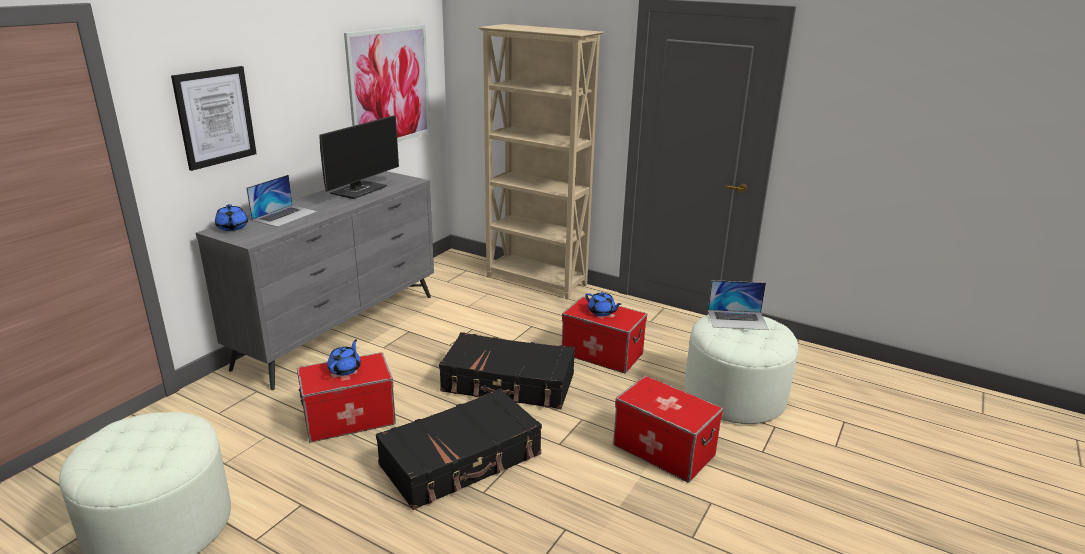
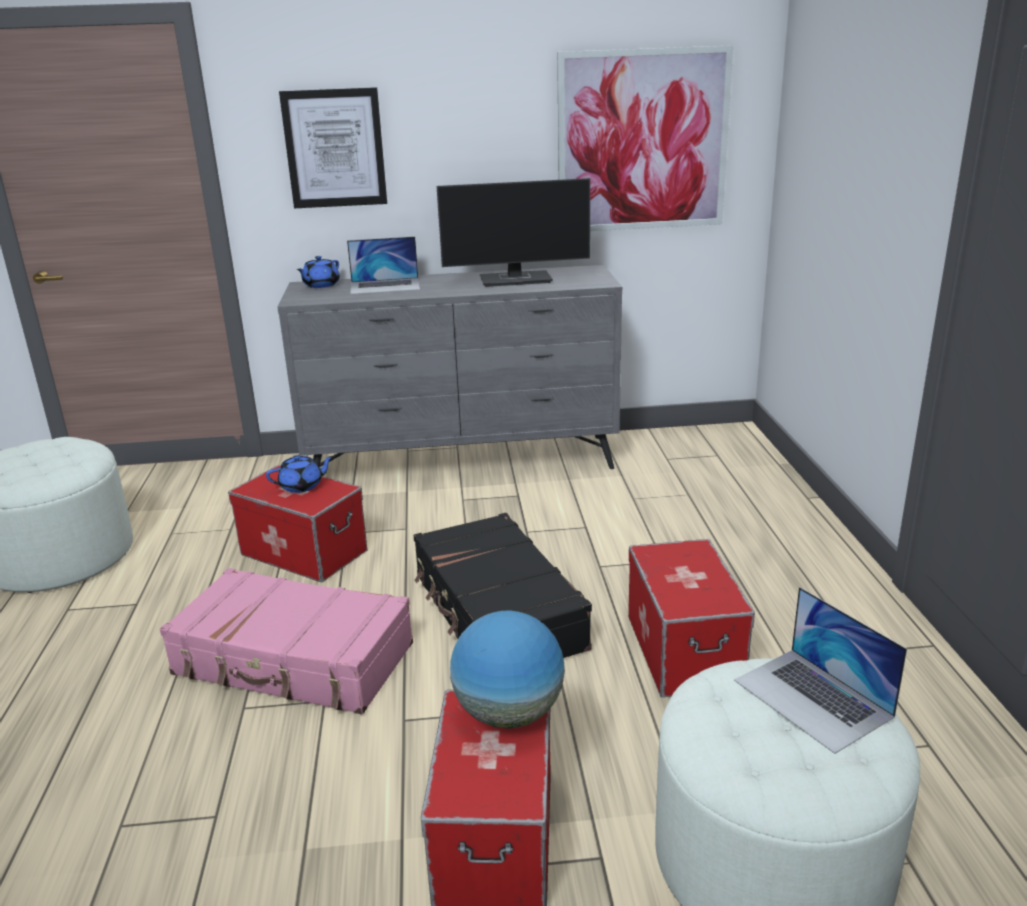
camera: 55 degrees right, 0 degrees up
(462, 460) = (293, 661): black suitcase -> pink suitcase
(536, 281) = (786, 508): beige bookcase -> none
(602, 312) = (686, 573): blue teapot -> none
(650, 389) = (508, 714): none -> globe

